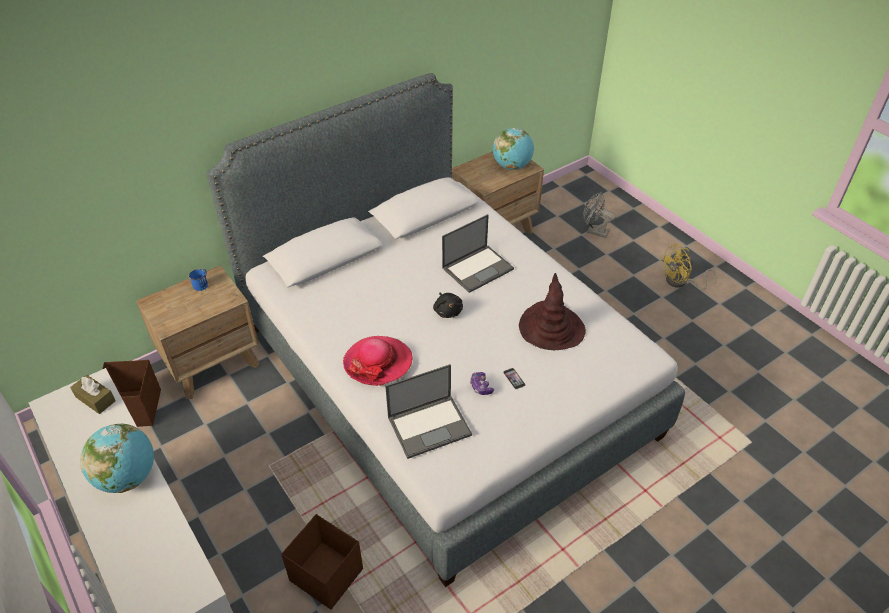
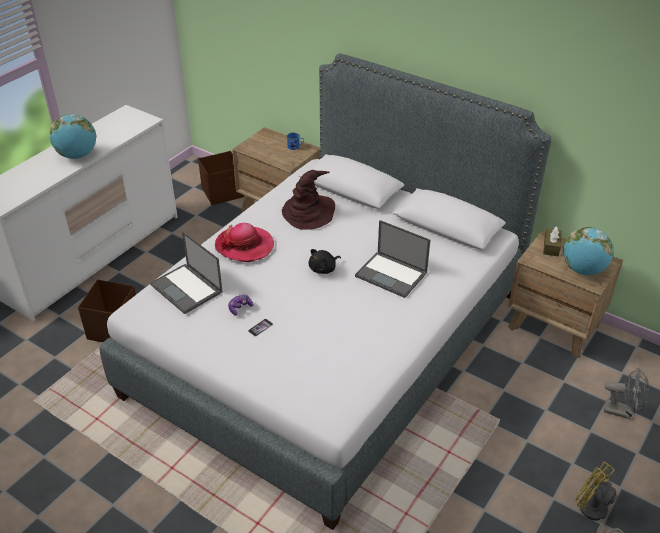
camera: 70 degrees right, 5 degrees down
(95, 399) = (135, 124): brown tissue box -> brown tissue box (551, 246)
(551, 328) = (337, 339): brown hat -> brown hat (308, 212)
(594, 231) = (622, 411): grey fan -> grey fan turned 105 degrees clockwise

